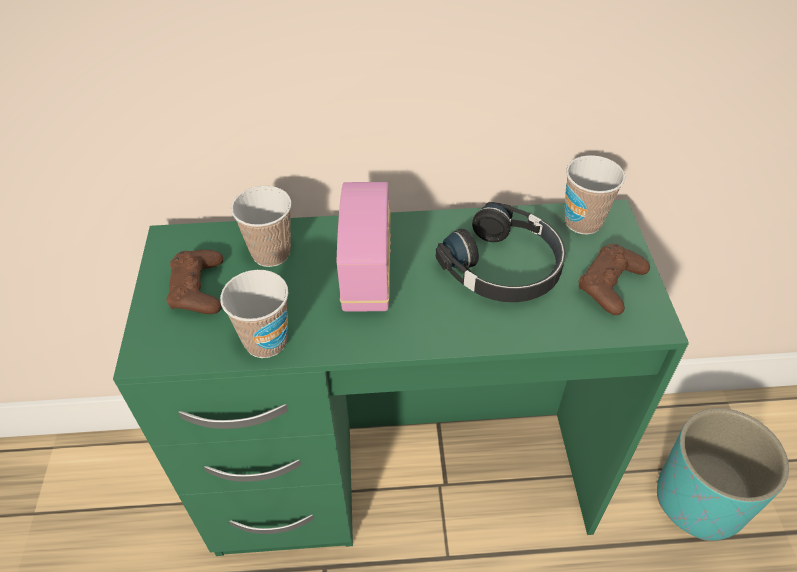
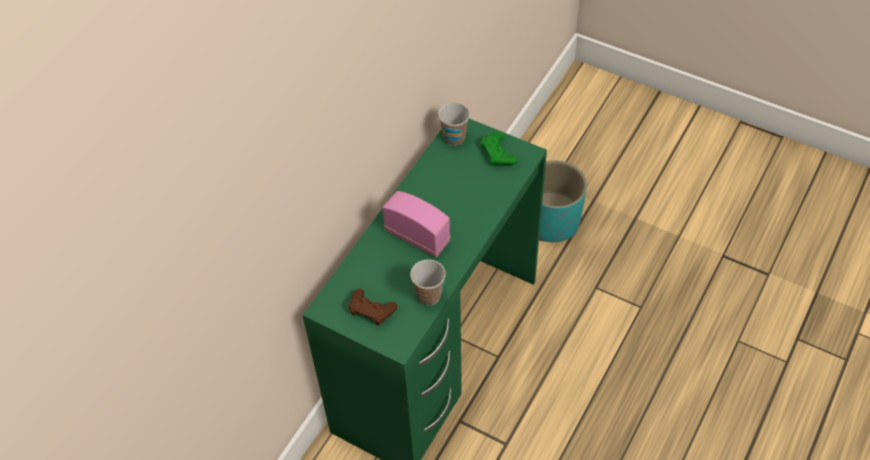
camera: 55 degrees left, 5 degrees up
(271, 253) = (371, 269): cup -> none
(504, 267) = (457, 184): black headphones -> none
(610, 284) = (498, 153): brown game controller -> green game controller

